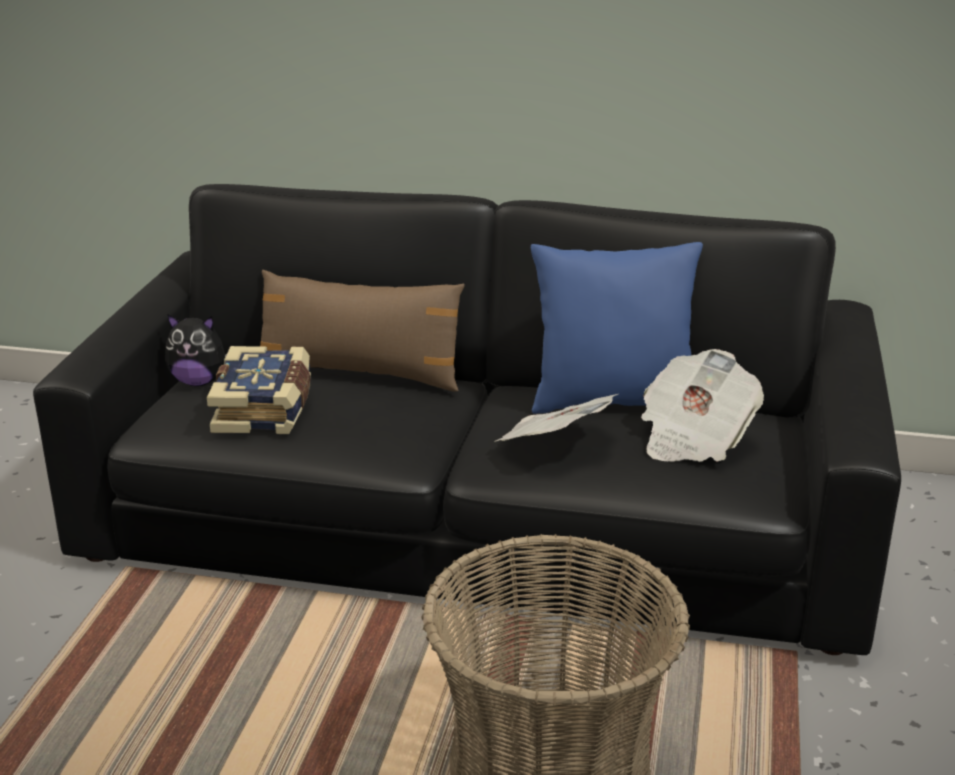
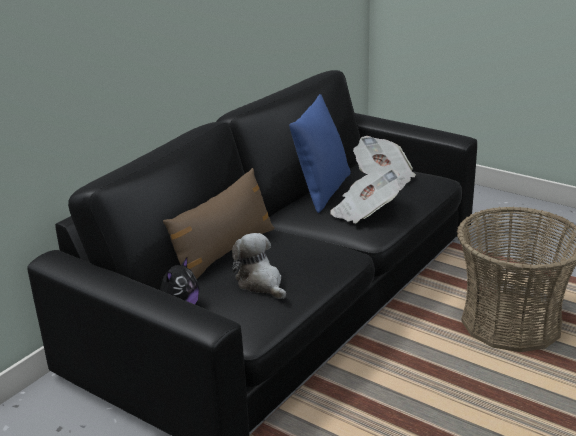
camera: 65 degrees left, 0 degrees up
(265, 409) = (261, 283): book -> plush toy

